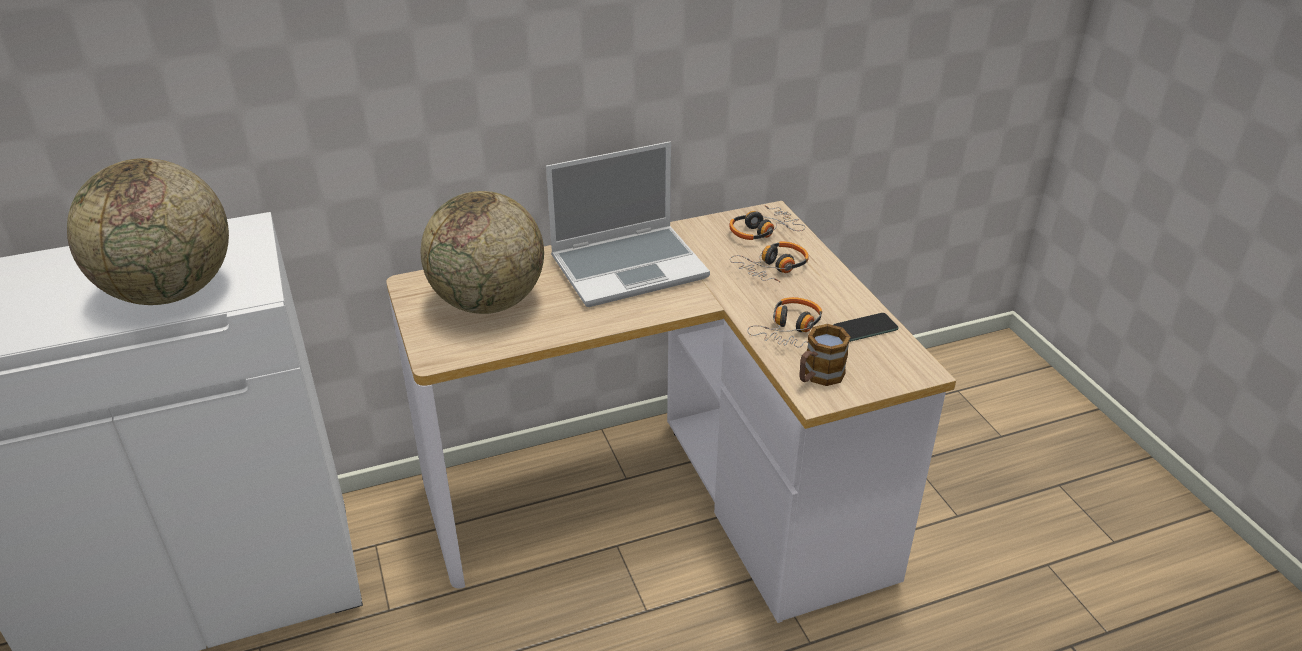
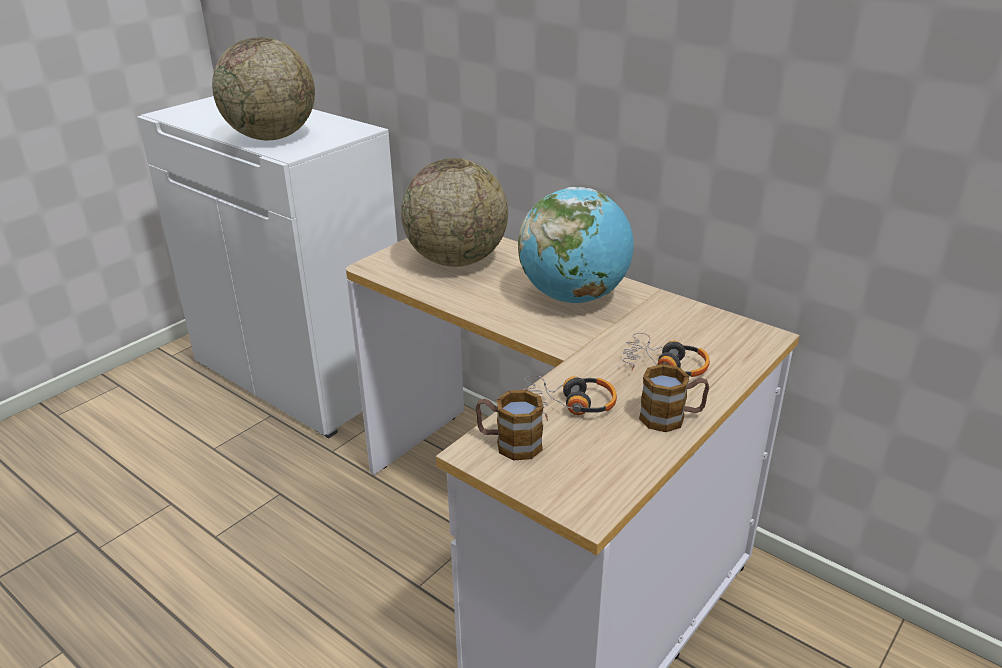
camera: 60 degrees right, 5 degrees down
(630, 266) = (574, 297): laptop -> globe
(763, 231) = (724, 341): headphones -> none
(841, 293) = (671, 418): none -> mug
(865, 328) = (625, 451): phone -> none

